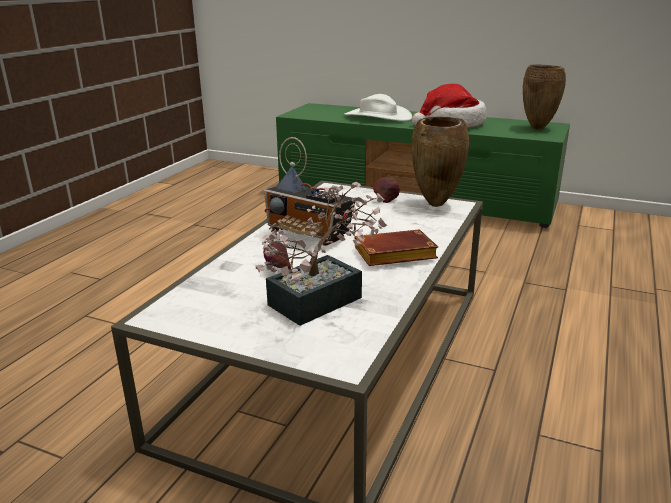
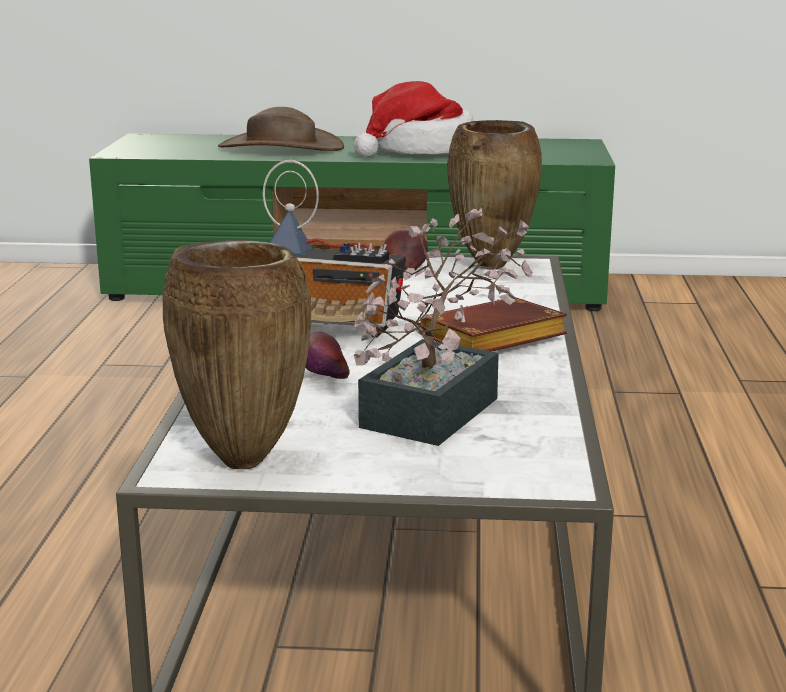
camera: 20 degrees left, 5 degrees down
(377, 117) = (280, 147): white hat -> brown hat
(538, 128) = (561, 148): brown vase -> brown vase (246, 461)

